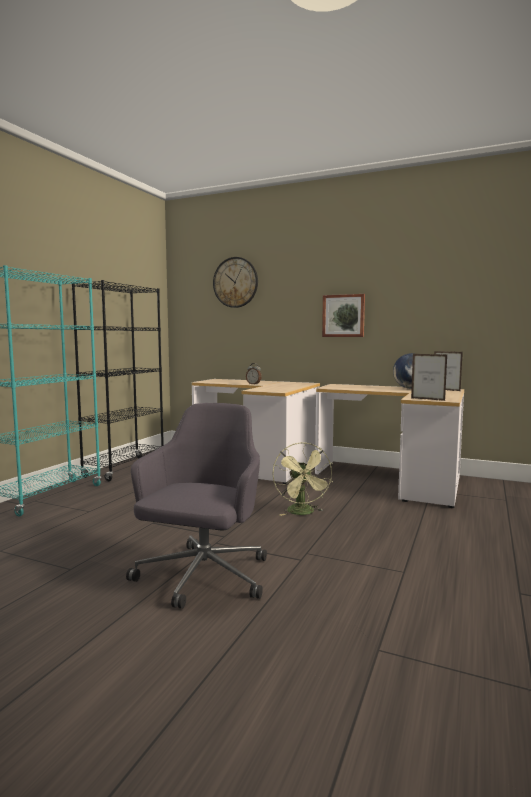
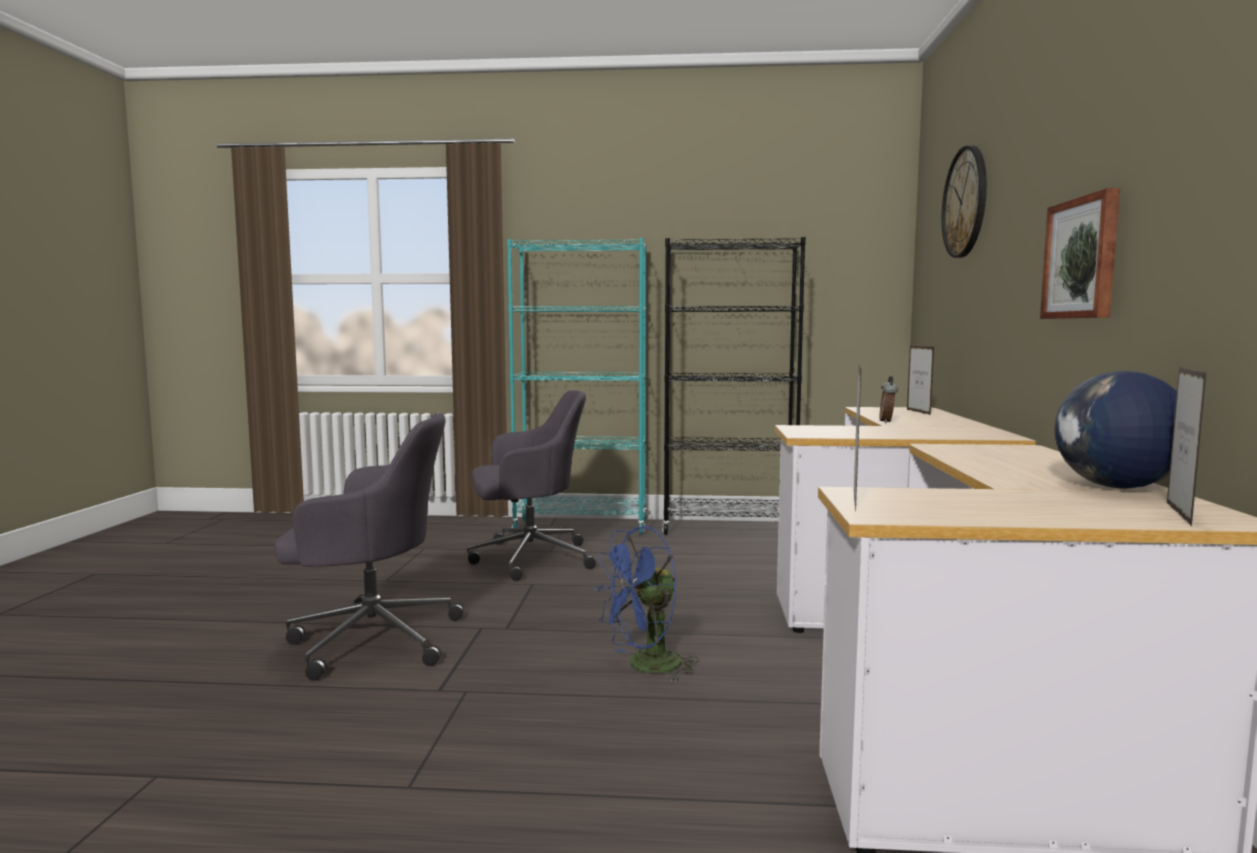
camera: 70 degrees right, 0 degrees up
(96, 518) = (528, 558): none -> grey office chair
(228, 380) = (918, 412): none -> picture frame
(303, 513) = (645, 666): green fan -> blue fan

